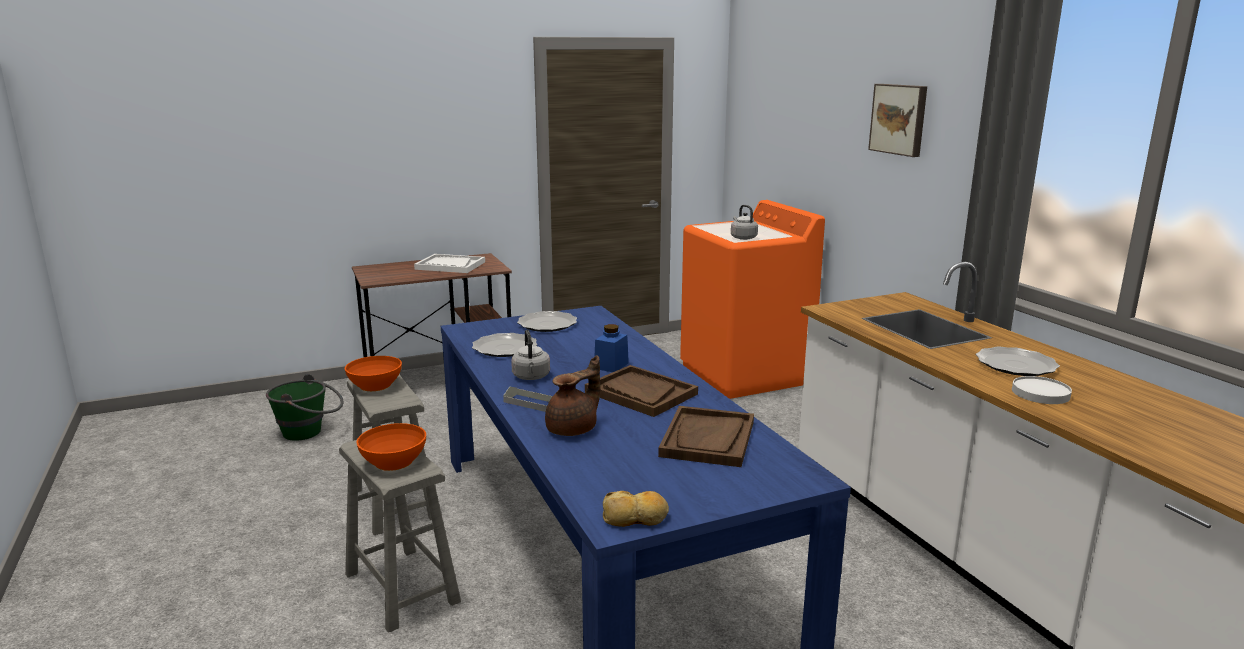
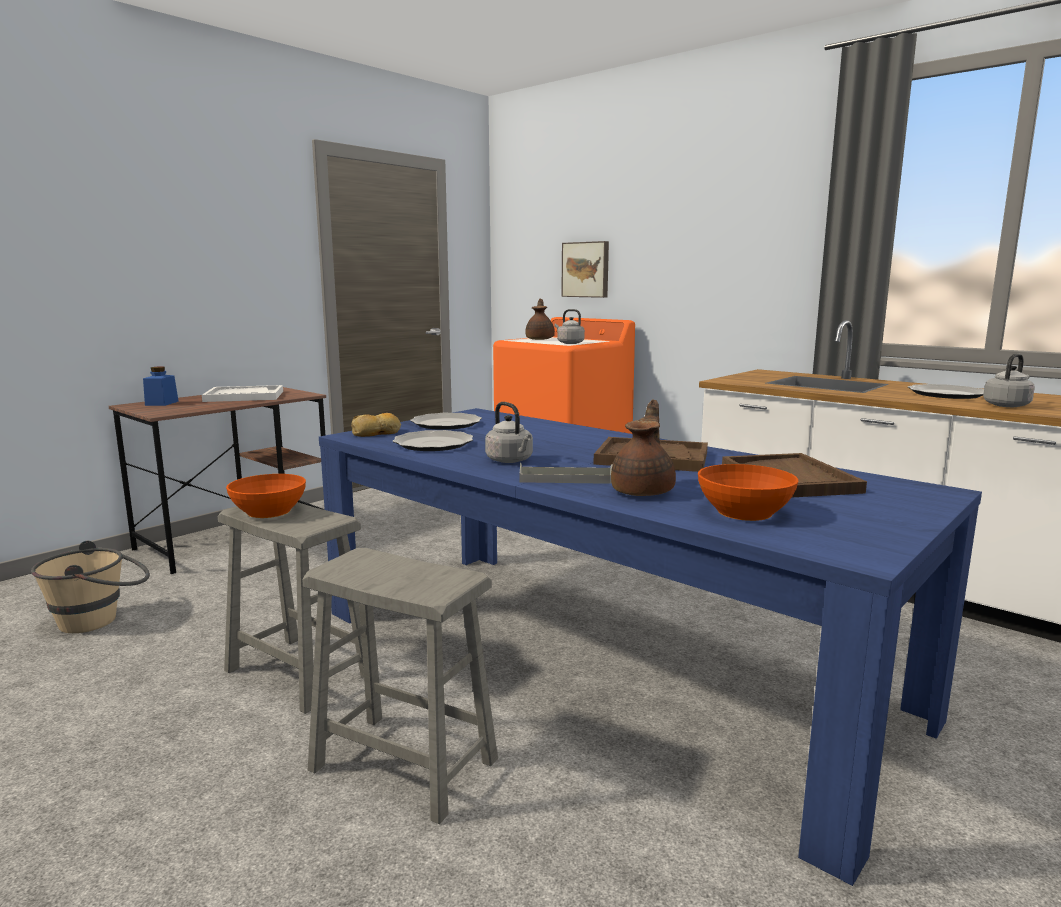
camera: 25 degrees left, 5 degrees down
(310, 432) = (100, 619): green bucket -> beige bucket
(393, 462) = (409, 577): orange bowl -> orange bowl (745, 512)
(611, 365) = (578, 444): blue jar -> blue jar (162, 403)
(635, 518) = (867, 547): bread -> bread (377, 433)
(730, 226) = (540, 339): none -> brown teapot
(899, 119) = (719, 214): picture -> picture (586, 269)
(1040, 393) = (1007, 405): white plate -> grey kettle

